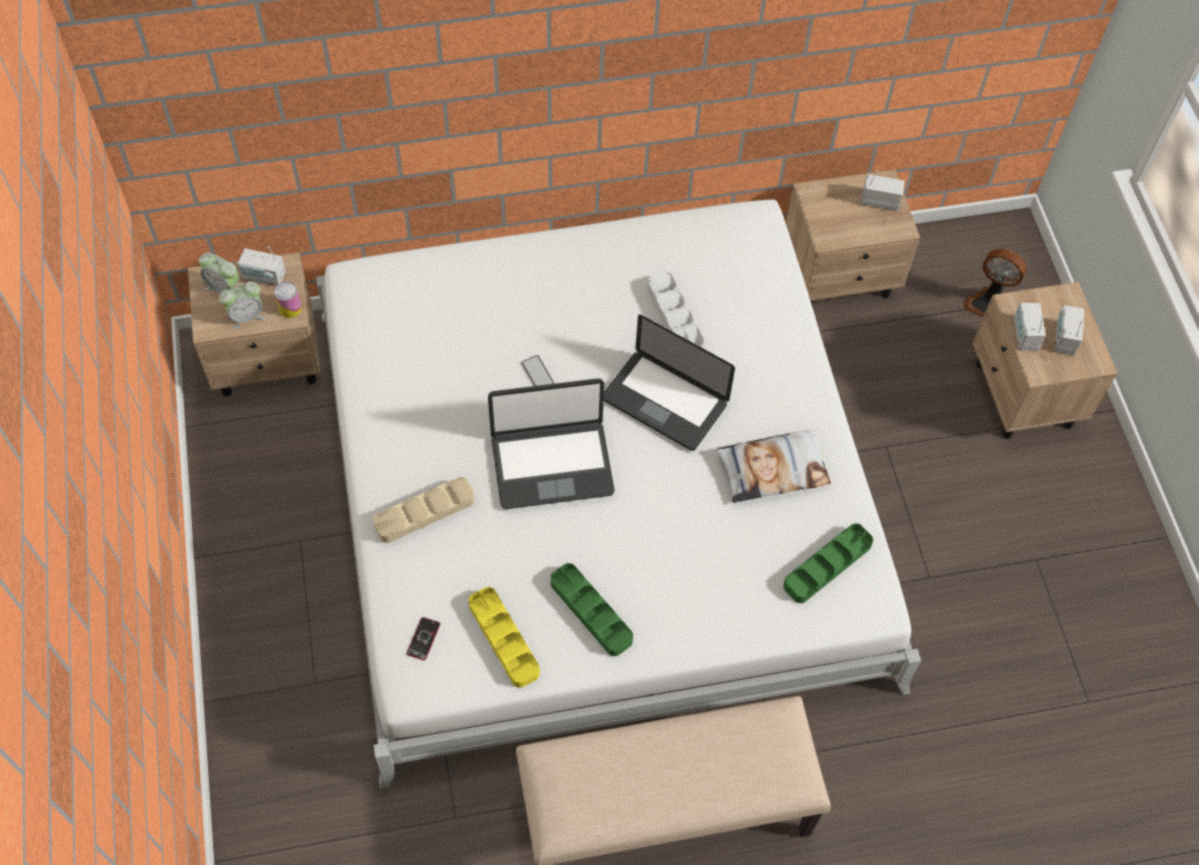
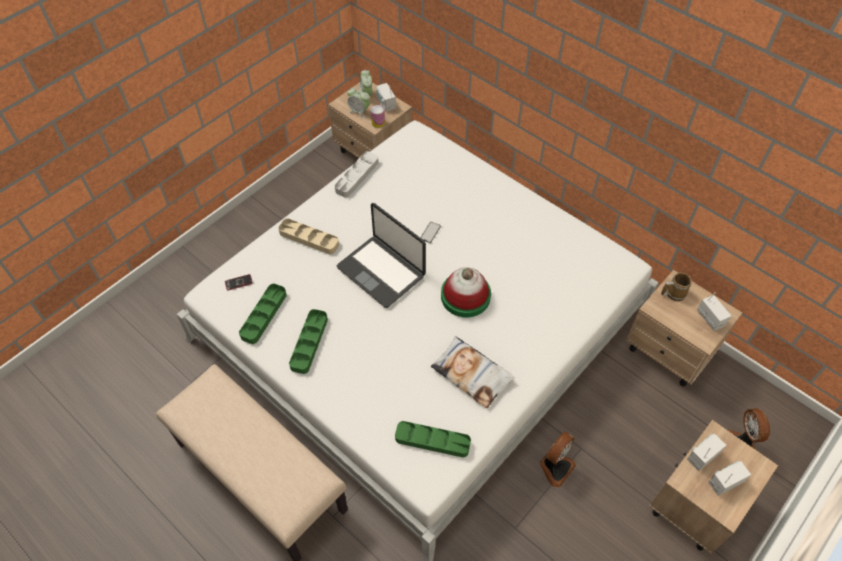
camera: 55 degrees right, 5 degrees down
(504, 639) = (264, 315): yellow tray -> green tray
(664, 402) = (465, 296): laptop -> hat
(674, 317) = (522, 267): grey tray -> grey tray (357, 176)
(822, 206) = (674, 292): none -> mug
(889, 487) = (555, 467): none -> fan

